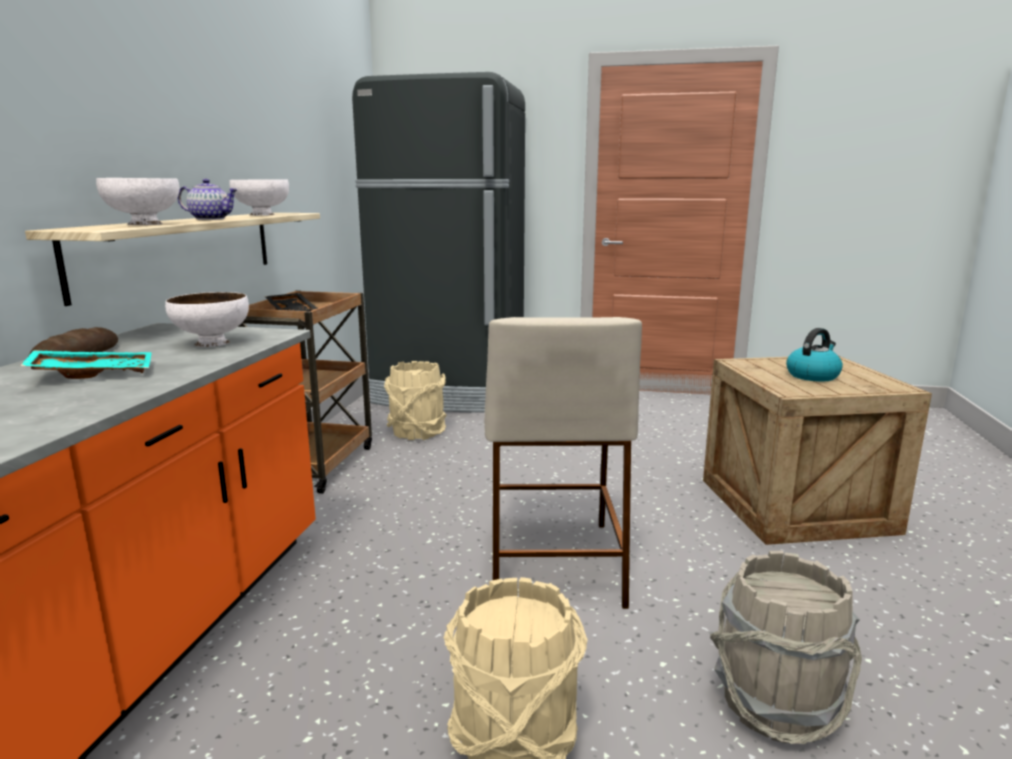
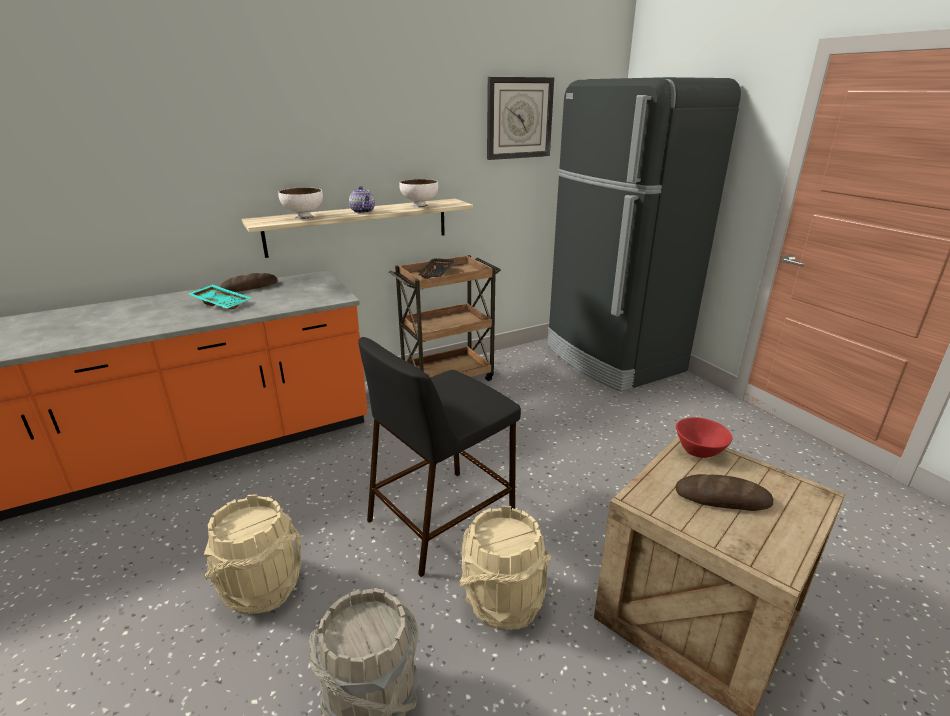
camera: 50 degrees right, 10 degrees up
(213, 343) = (300, 296): white bowl -> none
(310, 115) = (519, 118): none -> wall clock
(417, 432) = (536, 381): beige bucket -> beige bucket (503, 601)
(553, 561) = (442, 517): beige stool -> black stool
(750, 364) = (699, 452): none -> red bowl
(812, 375) = (722, 498): kettle -> bread

